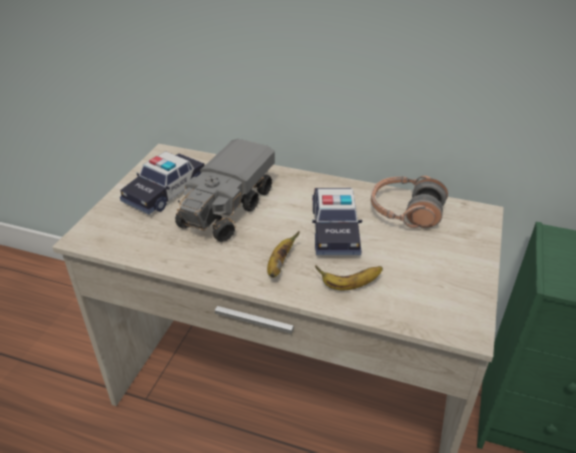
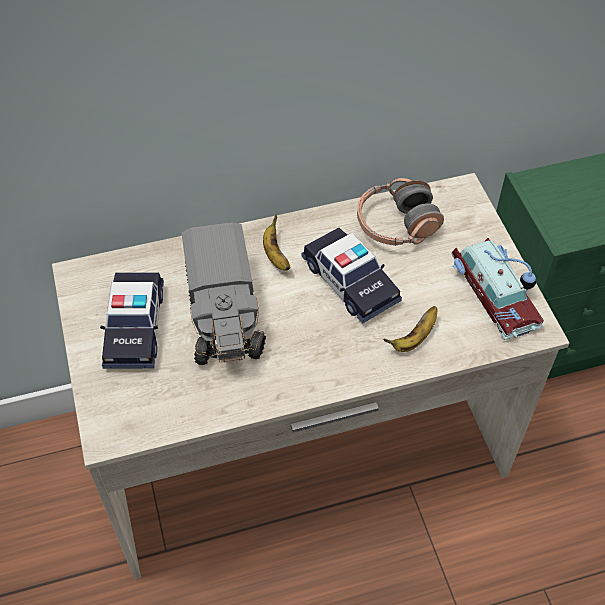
camera: 35 degrees left, 15 degrees up
(279, 265) = (335, 352): banana -> banana (275, 255)
(453, 287) = (496, 290): none -> toy car

